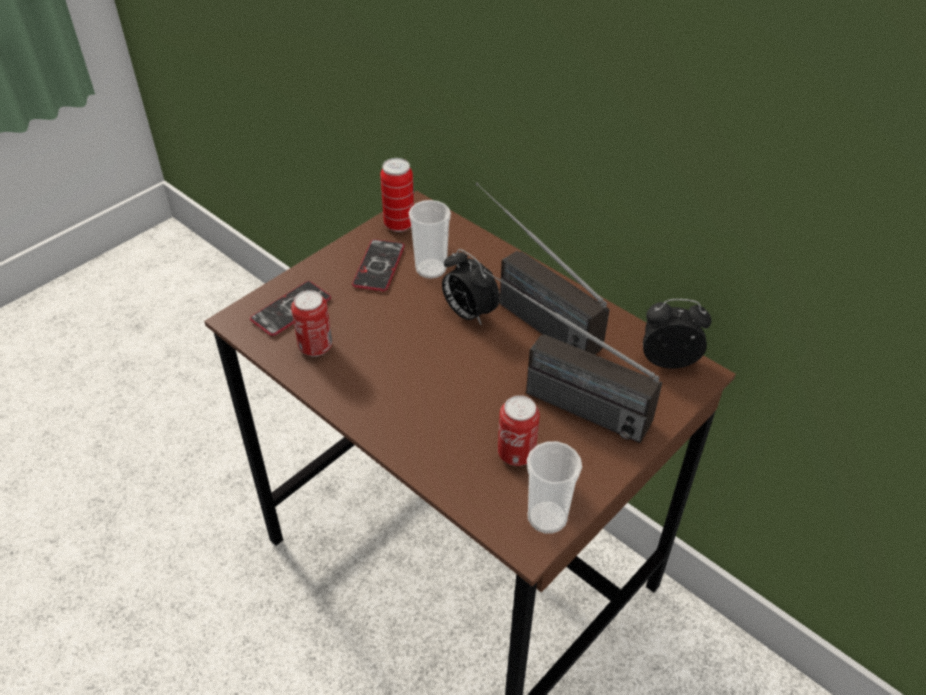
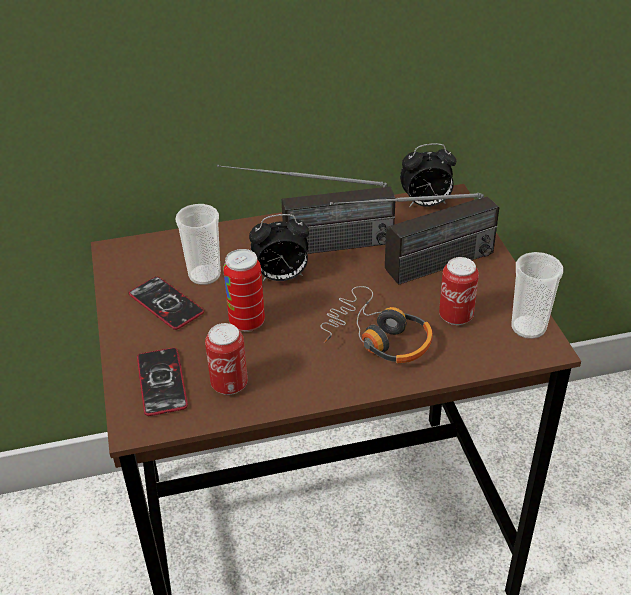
camera: 55 degrees left, 5 degrees down
(399, 224) = (125, 270): can -> can (247, 322)
(441, 411) = (377, 338): none -> headphones
(668, 360) = (426, 204): alarm clock -> alarm clock turned 135 degrees counterclockwise

